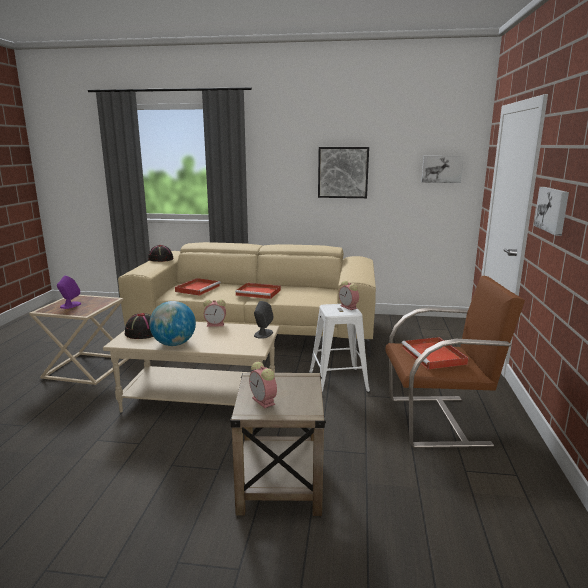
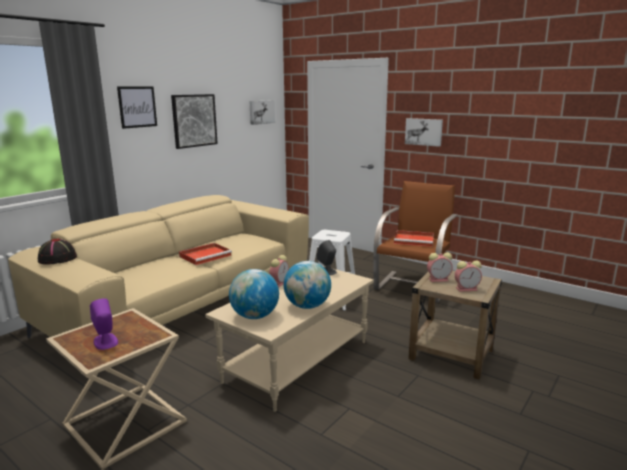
camera: 60 degrees left, 0 degrees up
(142, 332) = (255, 316): black hat -> globe
(198, 288) = (140, 275): red tray -> none
(282, 156) = (137, 107): none -> picture
(349, 307) = (331, 231): alarm clock -> alarm clock (439, 279)

